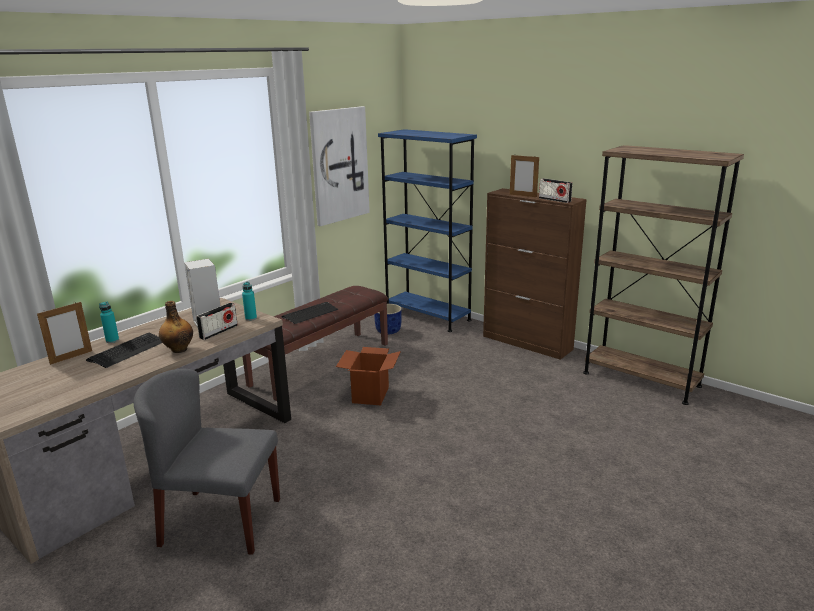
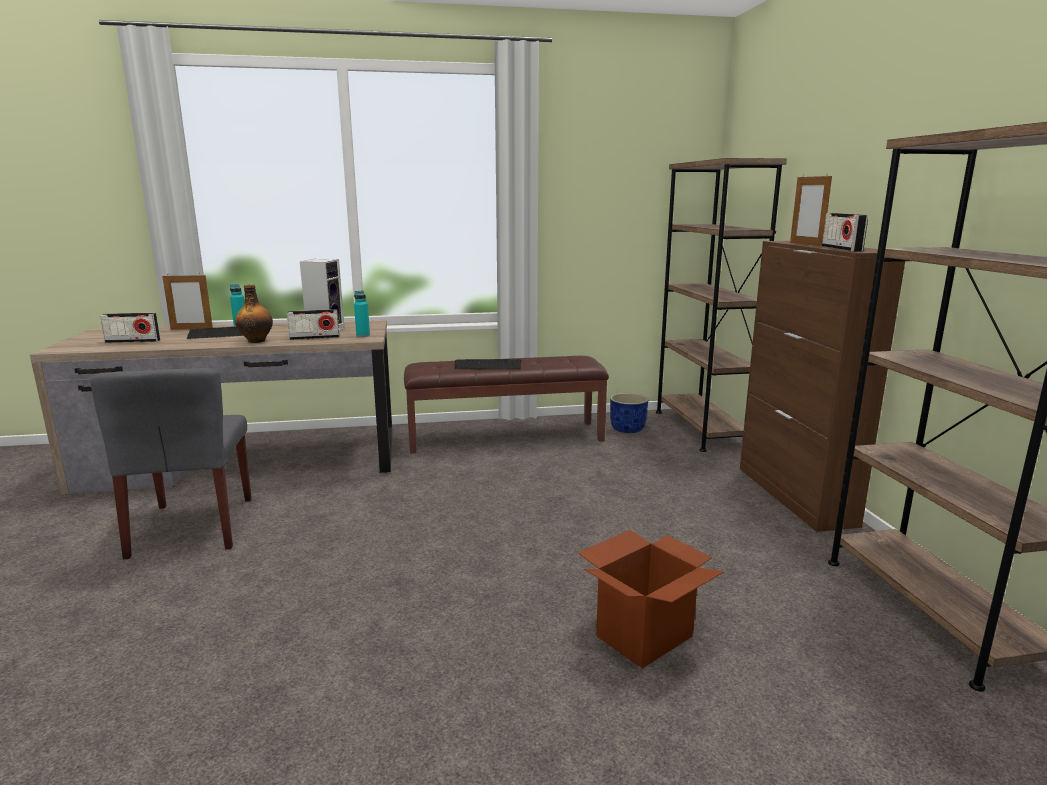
camera: 40 degrees right, 5 degrees down
(57, 387) = (133, 341): none -> radio
(220, 521) = (193, 527): grey chair -> grey chair turned 150 degrees counterclockwise
(339, 165) = (599, 199): picture -> none
(370, 394) = (500, 479): cardboard box -> cardboard box (644, 636)
(427, 316) = (700, 428): blue bookcase -> brown bookcase

